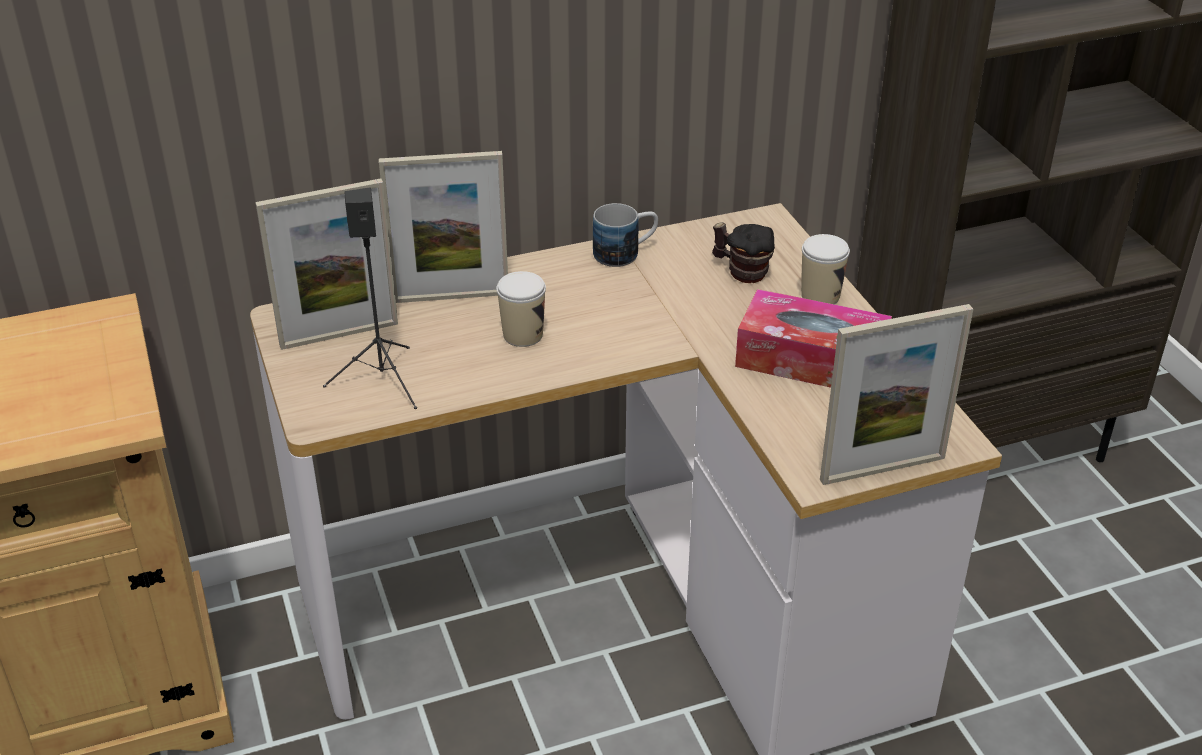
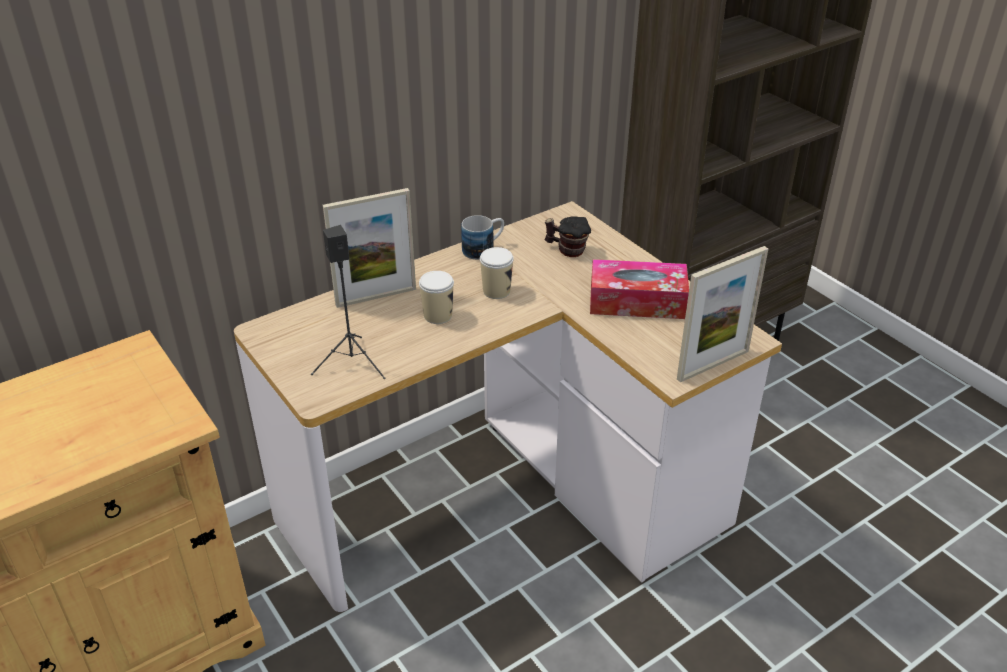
camera: 15 degrees left, 0 degrees up
(339, 334) = (306, 336): picture frame -> none
(820, 296) = (624, 258): cup -> cup (496, 291)

